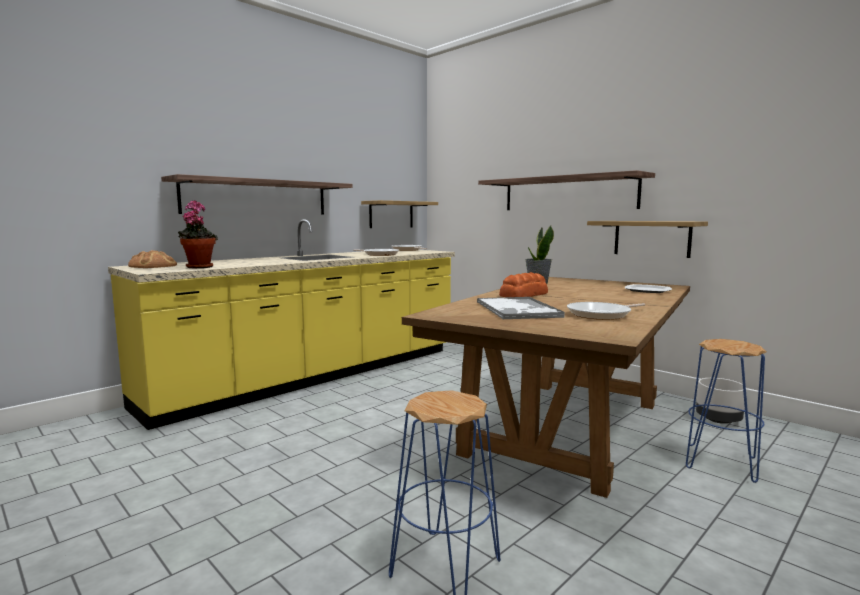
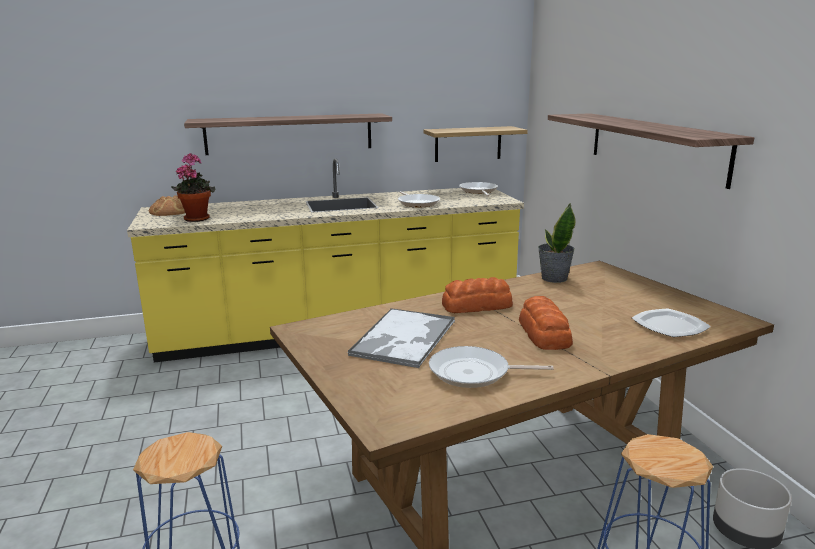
camera: 30 degrees right, 10 degrees up
(594, 299) = (544, 334): none -> bread
(651, 238) = (738, 238): shelf -> none

